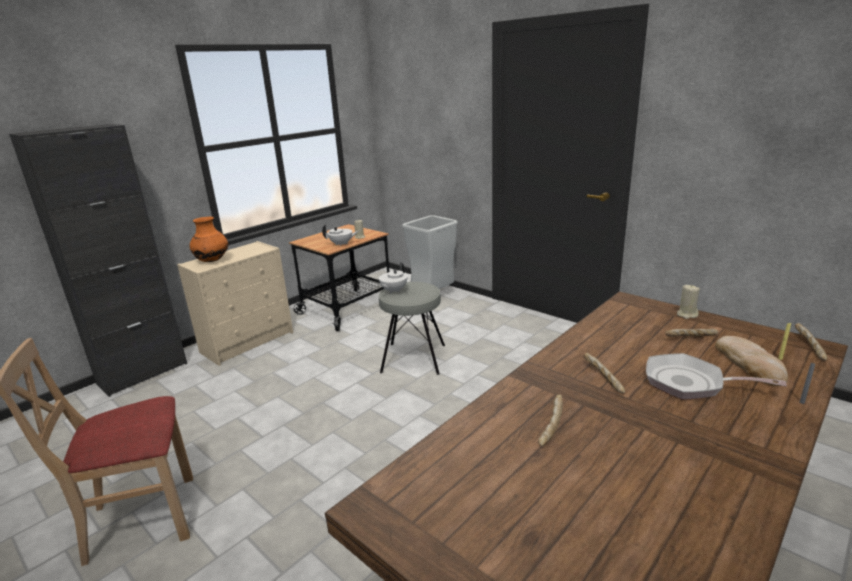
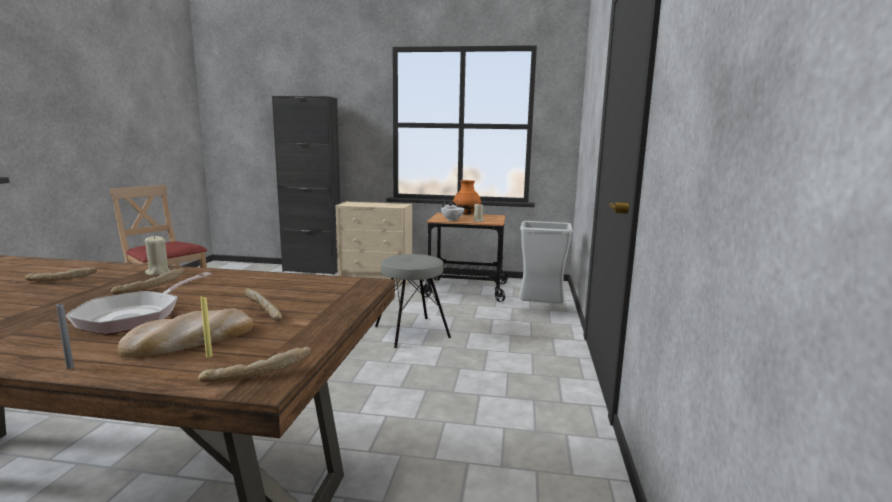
camera: 55 degrees right, 10 degrees down
(212, 261) = (360, 203): orange vase -> orange vase (466, 214)
(393, 291) = (406, 255): white teapot -> none
(687, 314) = (340, 307): beige candle -> beige candle (158, 273)
(690, 383) = (135, 316): frying pan -> frying pan turned 150 degrees counterclockwise

